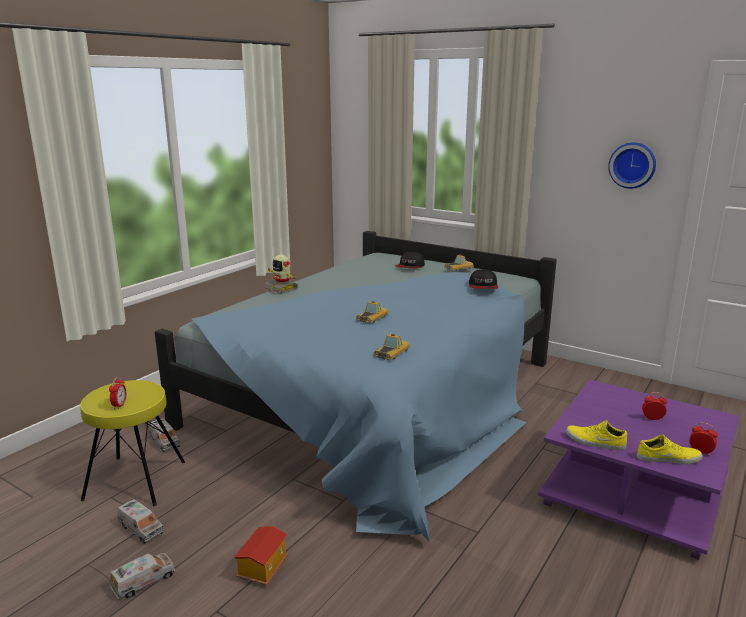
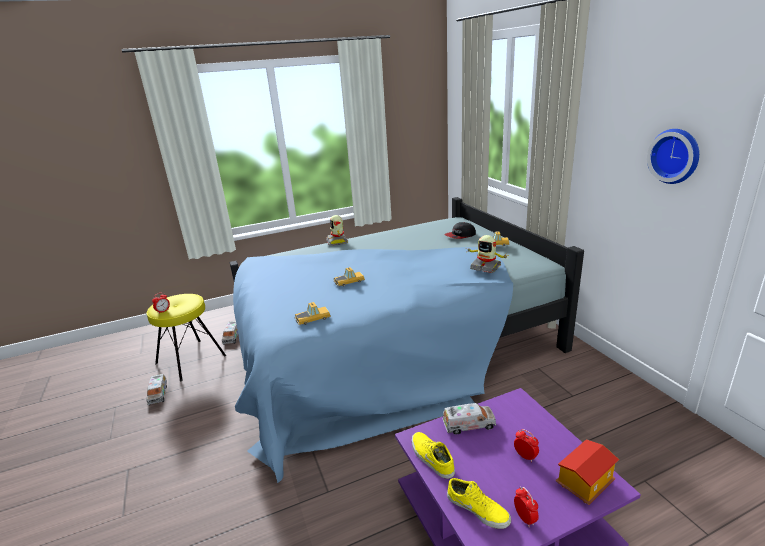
camera: 35 degrees right, 5 degrees up
(143, 582) = (122, 431): toy truck -> toy truck (468, 425)
(262, 568) = (178, 451): toy house -> toy house (584, 483)
(483, 286) = (485, 267): cap -> toy robot

